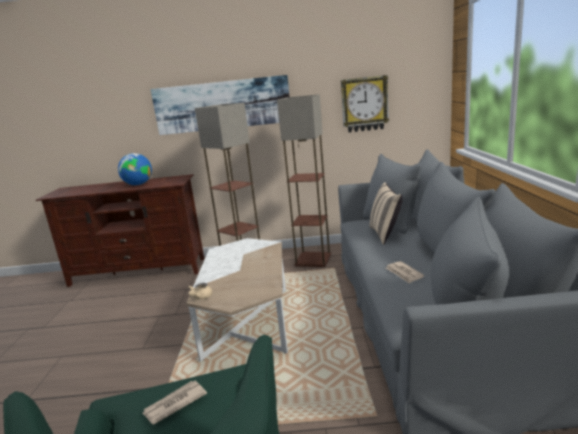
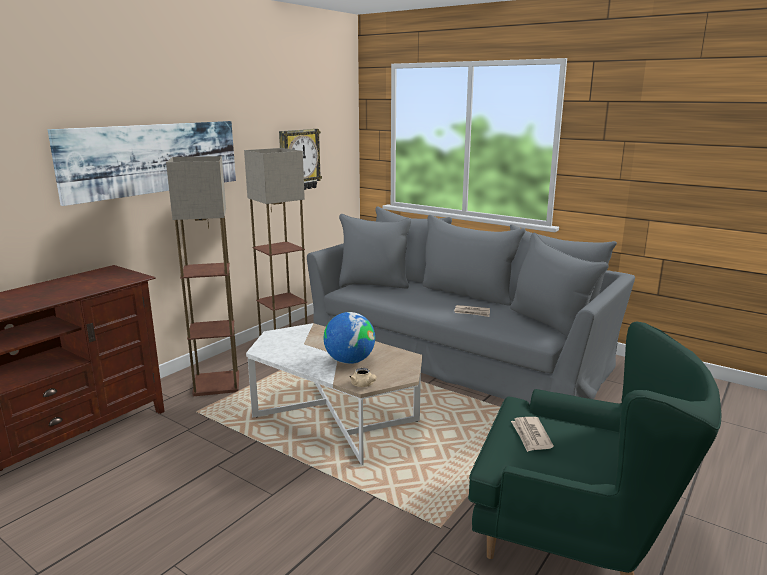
camera: 55 degrees left, 0 degrees up
(138, 184) = (59, 291): globe -> globe (349, 361)
(385, 234) = (396, 292): beige pillow -> none

